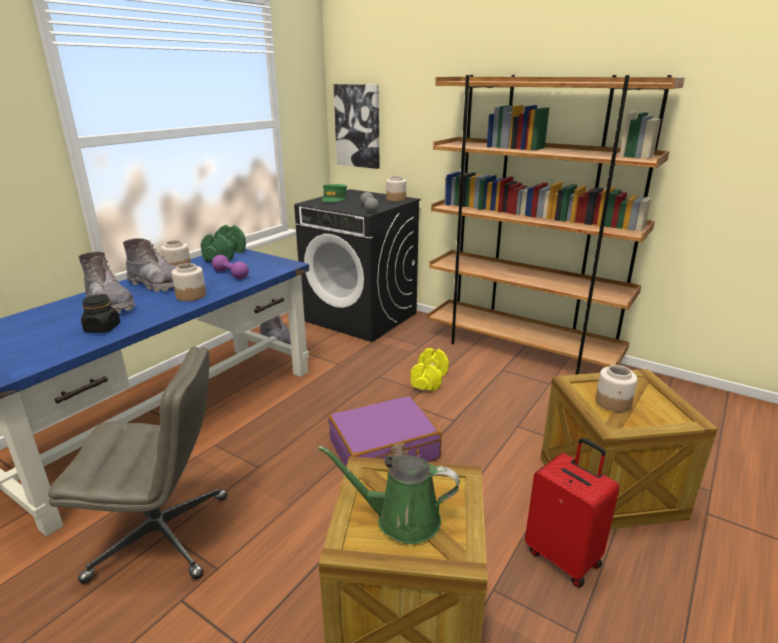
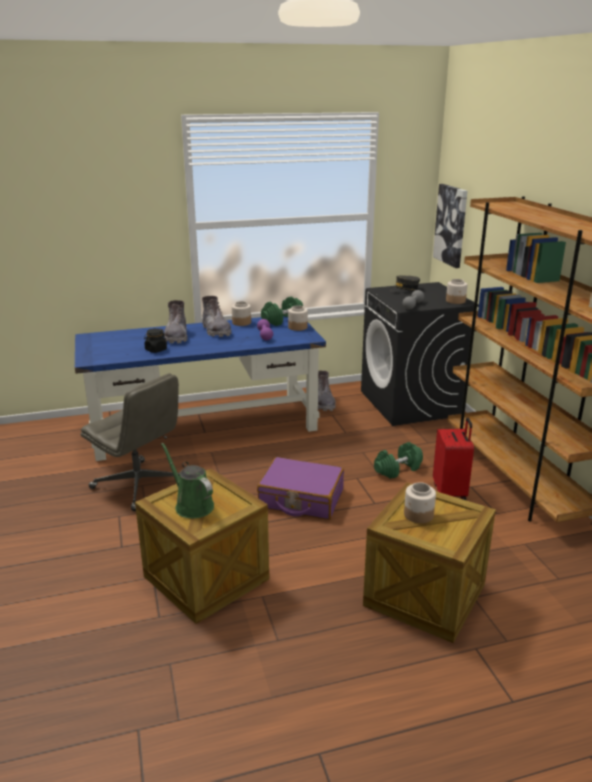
camera: 40 degrees right, 0 degrees up
(191, 295) = (222, 343): jar -> jar (298, 327)
(334, 199) = (405, 289): green cap -> grey cap
(429, 379) = (398, 469): yellow dumbbell -> green dumbbell
(563, 557) = (327, 608): red suitcase -> red suitcase (450, 493)

